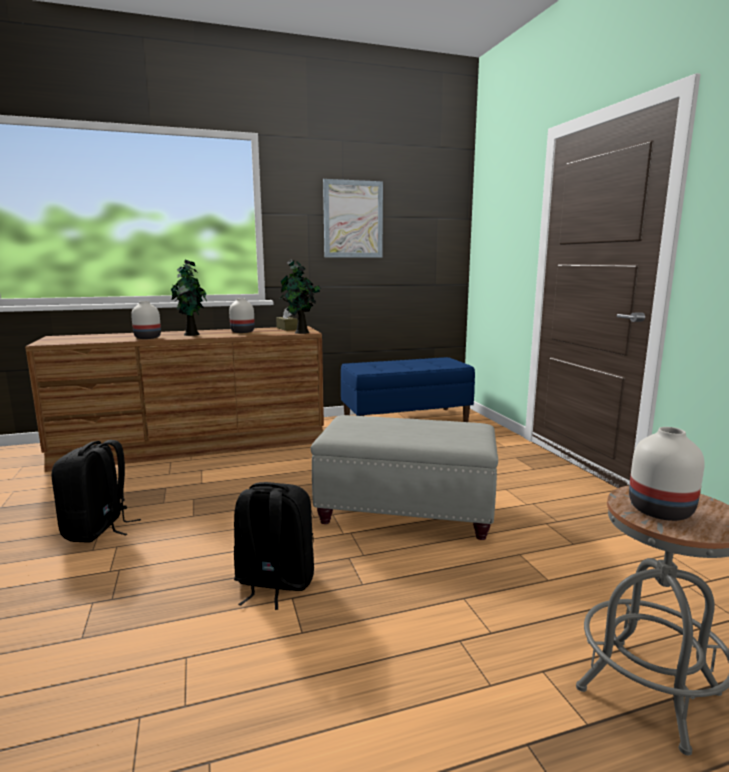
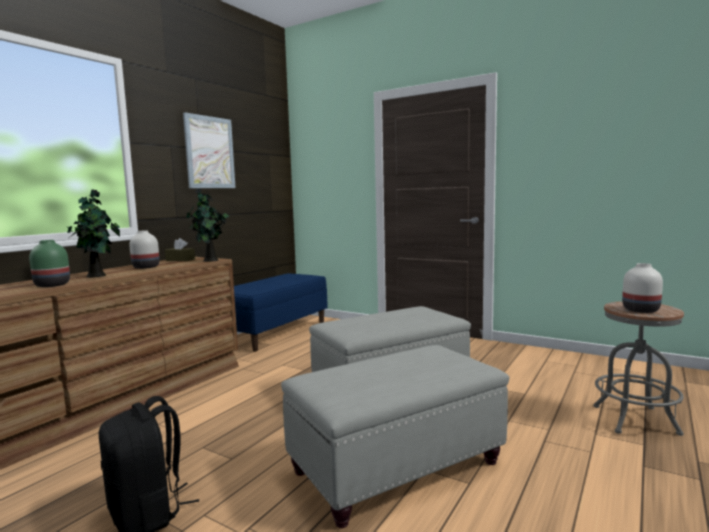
camera: 40 degrees left, 5 degrees down
(148, 338) = (53, 285): white vase -> green vase
(273, 583) = (395, 467): black backpack -> grey ottoman

